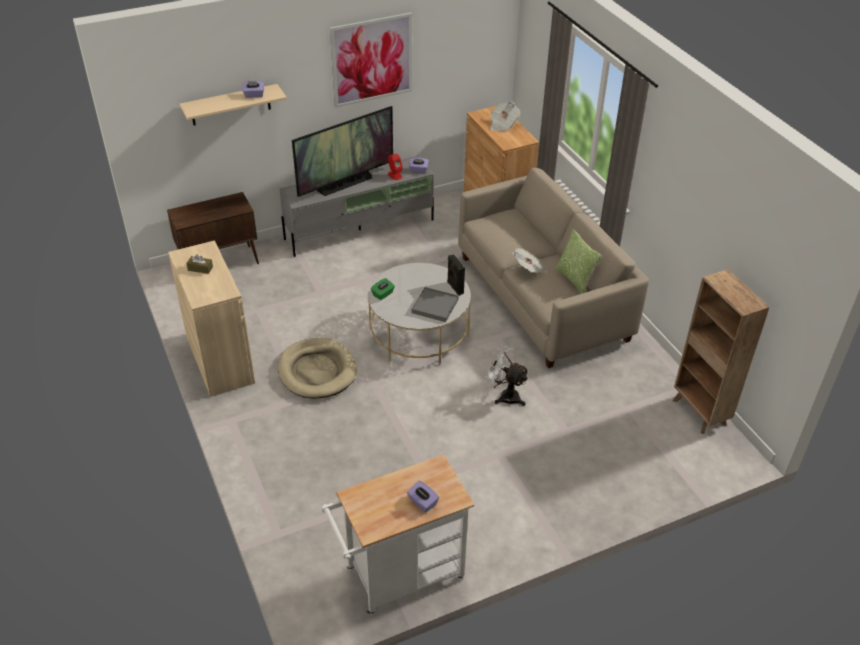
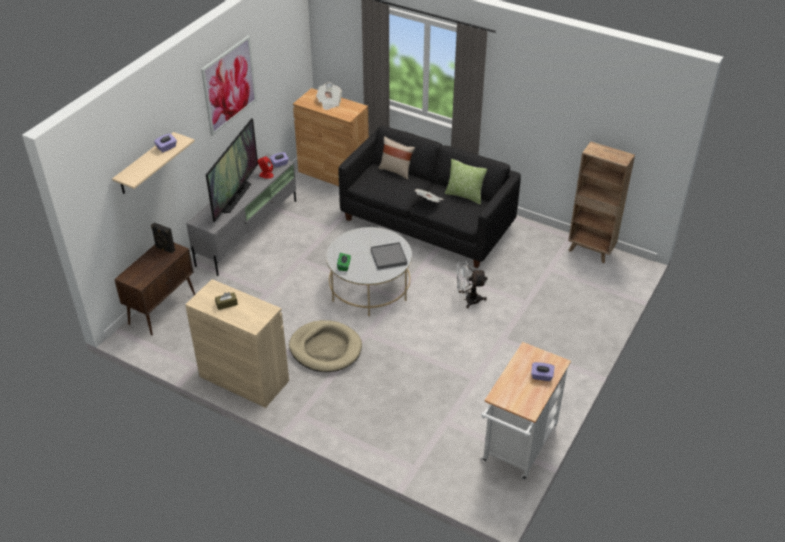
camera: 35 degrees left, 0 degrees up
(454, 288) = (388, 238): black speaker -> black speaker (164, 249)
(528, 224) = (396, 171): none -> beige pillow
(542, 298) = (427, 222): beige sofa -> black sofa

